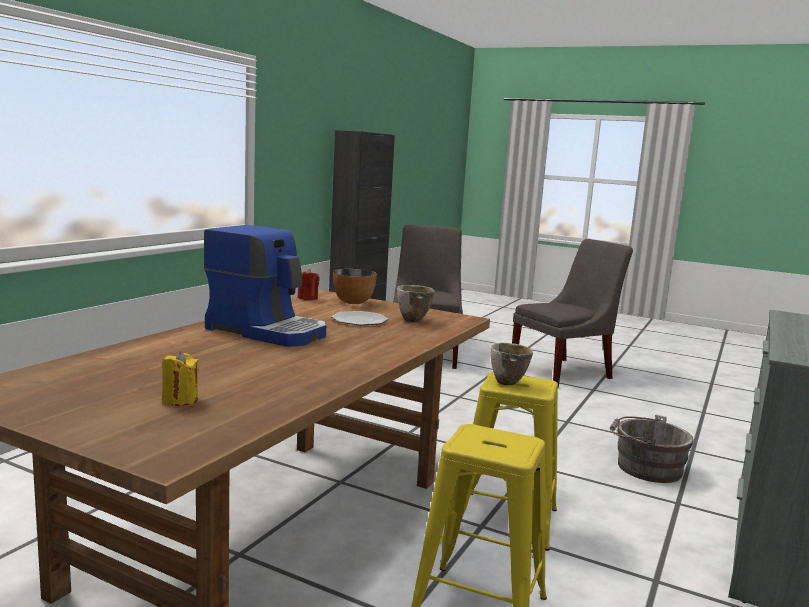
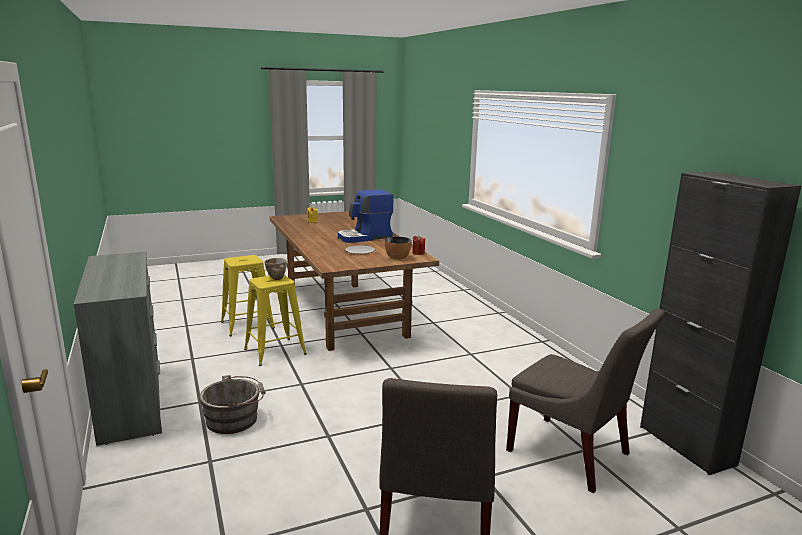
camera: 130 degrees right, 5 degrees up
(413, 321) = (343, 258): bowl -> none

